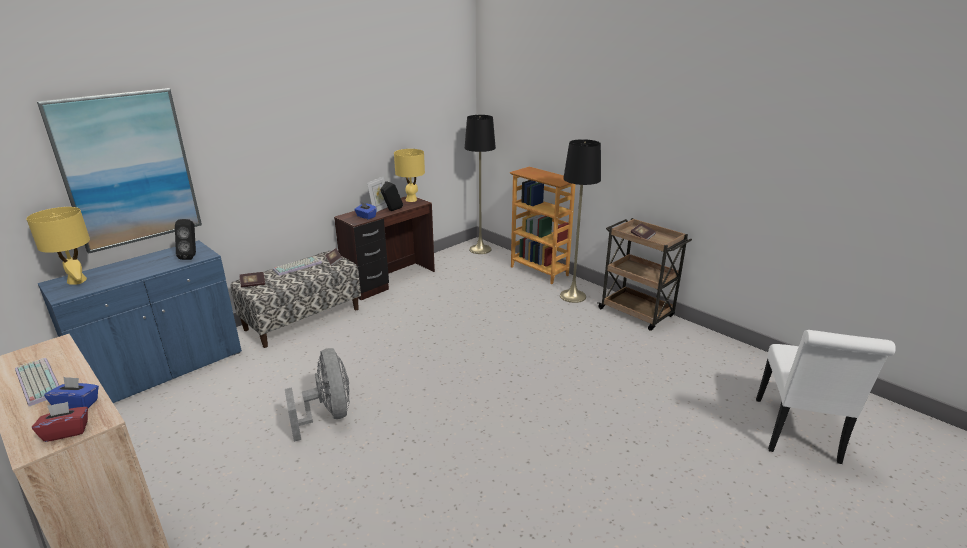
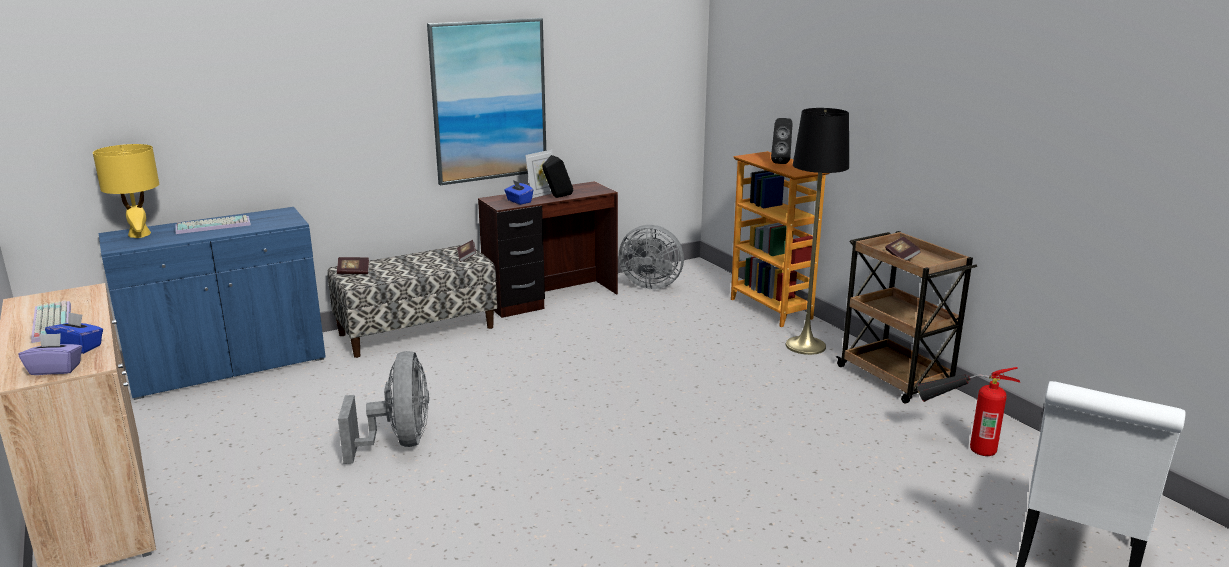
camera: 15 degrees right, 5 degrees down
(66, 431) = (55, 369): red tissue box -> purple tissue box
(127, 169) = (216, 107): picture -> picture (489, 101)
(191, 256) = (275, 222): black speaker -> black speaker (781, 162)
(298, 266) = (418, 257): keyboard -> keyboard (214, 225)
(411, 200) = (592, 187): yellow table lamp -> none
(453, 262) = (650, 284): none -> grey fan
(480, 249) = (697, 273): black floor lamp -> none
(694, 356) = (957, 445): none -> fire extinguisher

